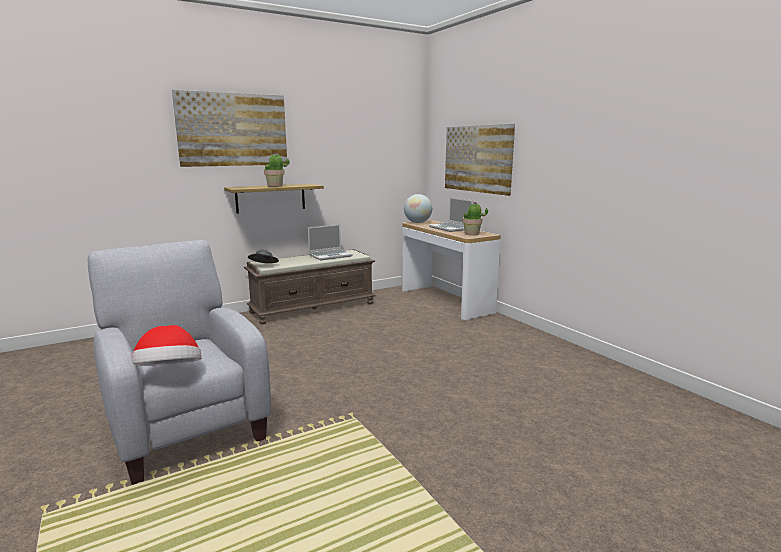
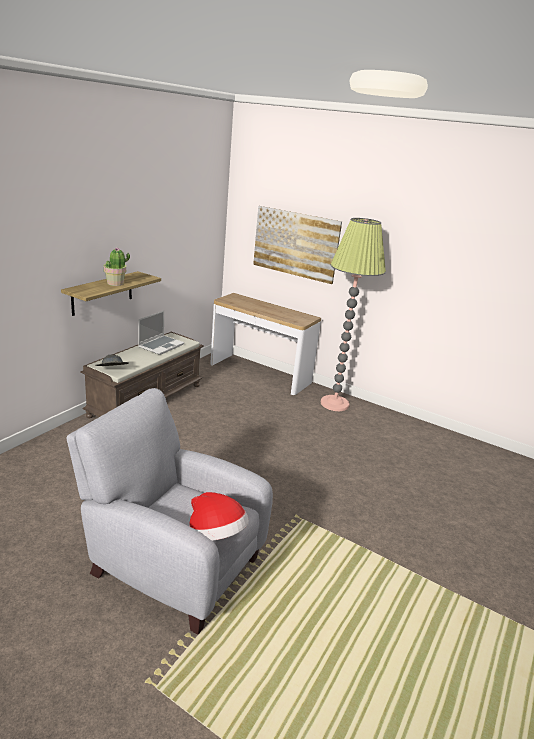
camera: 30 degrees left, 10 degrees up
(233, 129) = (69, 223): picture -> none
(417, 222) = (229, 299): globe -> none
(450, 228) = (269, 308): laptop -> none
(472, 234) = (298, 318): potted plant -> none
(505, 332) = (334, 404): none -> floor lamp

